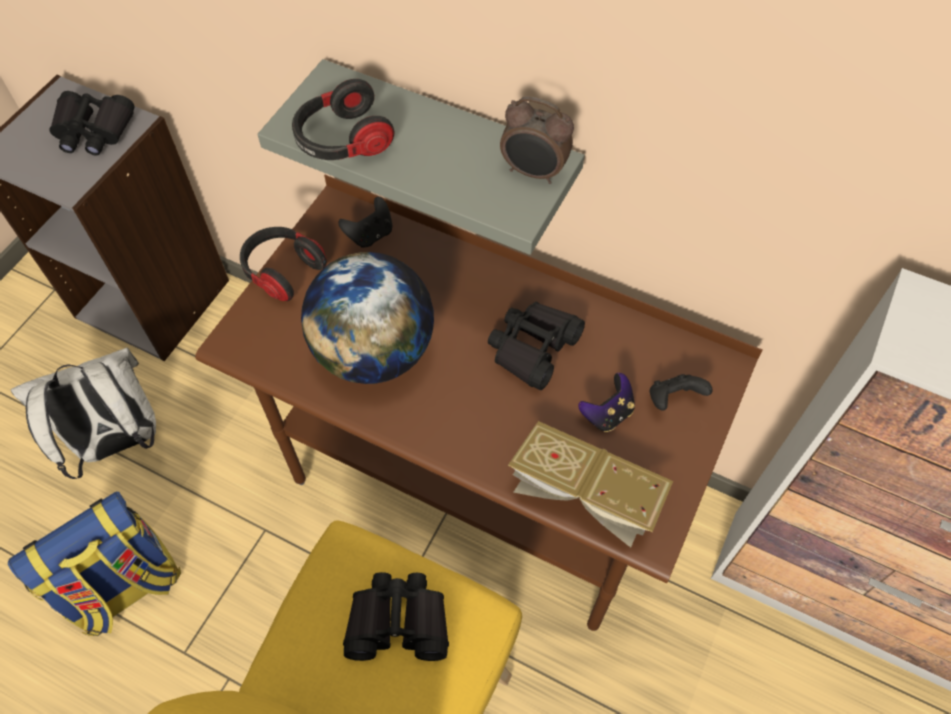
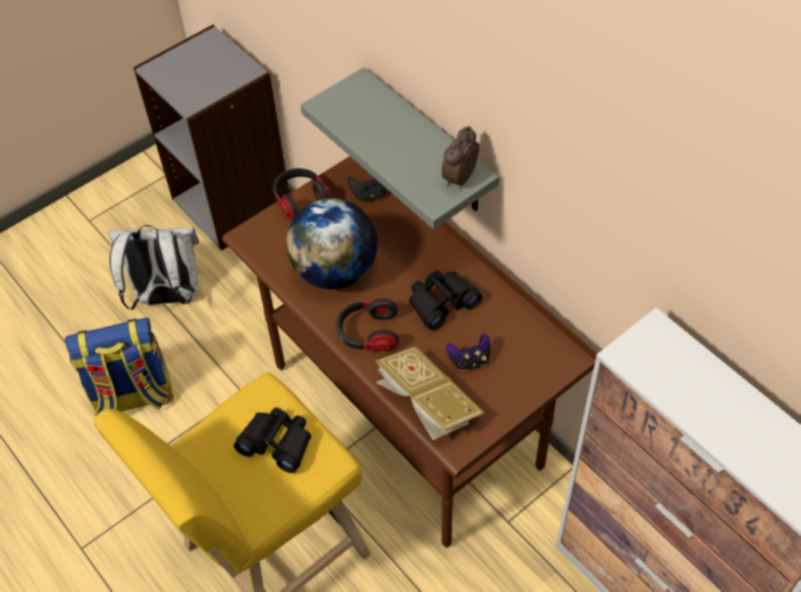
camera: 25 degrees right, 5 degrees down
(93, 131) = (220, 70): black binoculars -> none
(342, 141) = (349, 123): headphones -> headphones (368, 333)
(533, 173) = (458, 178): alarm clock -> alarm clock turned 75 degrees clockwise
(673, 399) = (520, 367): black game controller -> none

